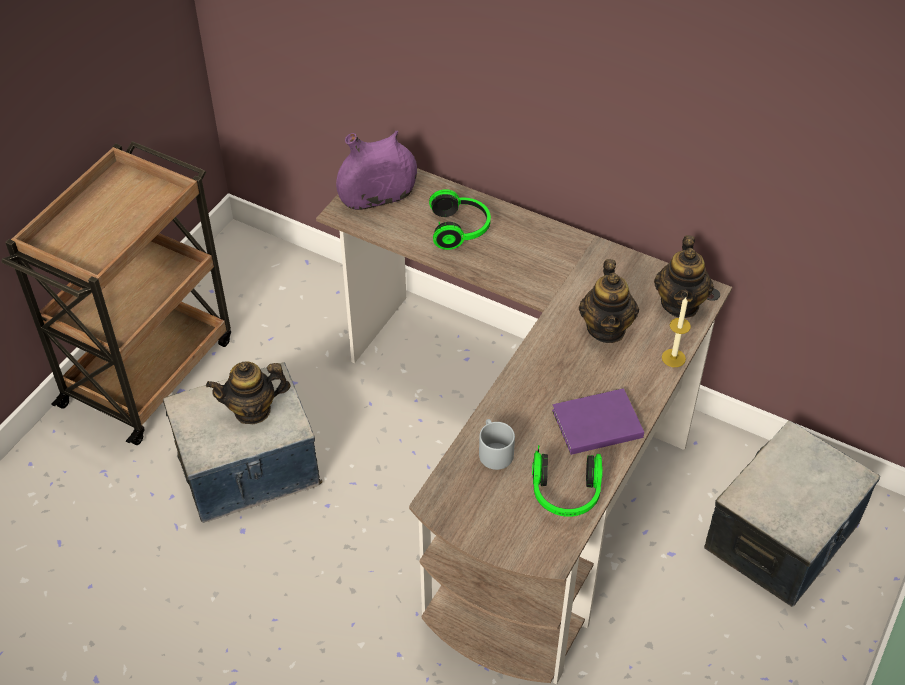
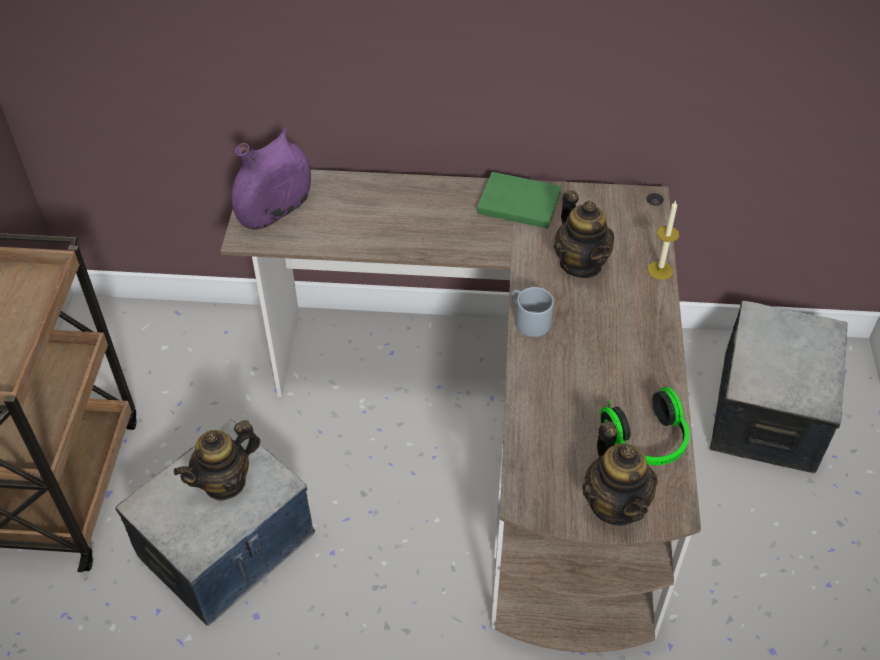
camera: 25 degrees left, 0 degrees up
(460, 229) = (379, 215): headphones -> none
(493, 450) = (549, 425): grey mug -> grey mug (527, 320)
(585, 256) = (517, 201): none -> green book
(594, 423) = (628, 360): purple book -> none
(680, 303) = (633, 217): teapot -> teapot (615, 504)

